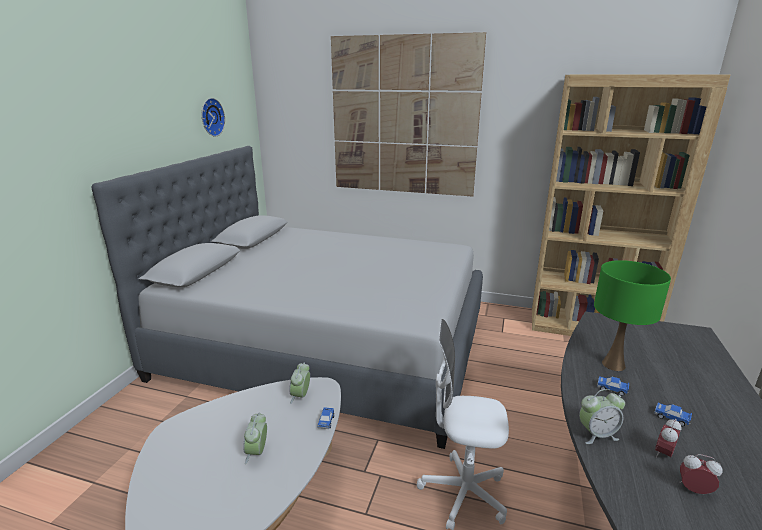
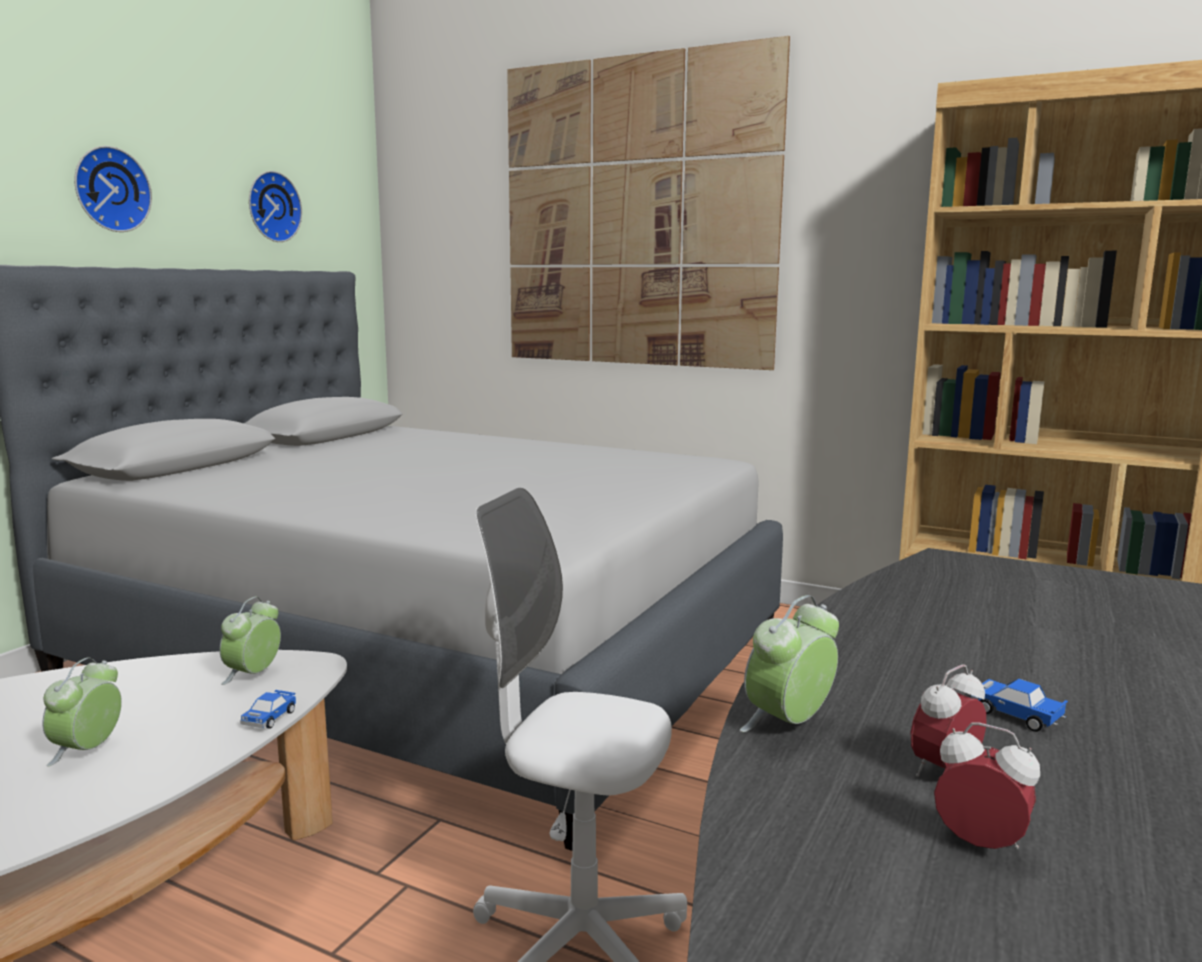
camera: 10 degrees right, 10 degrees down
(140, 125) = (110, 189): none -> wall clock
(596, 434) = (788, 724): alarm clock -> alarm clock turned 135 degrees clockwise
(612, 389) = (894, 659): toy car -> none
(613, 364) = (931, 623): green table lamp -> none

